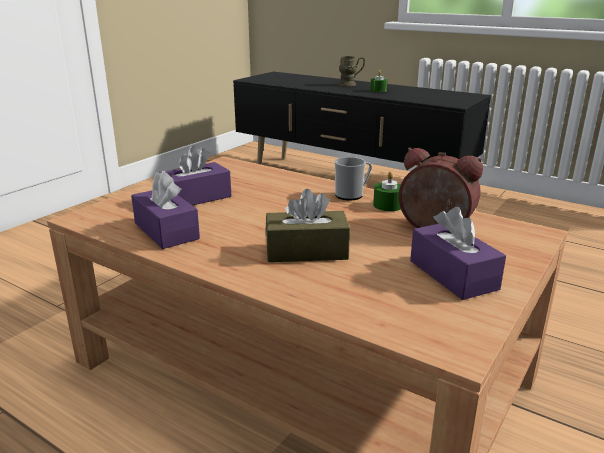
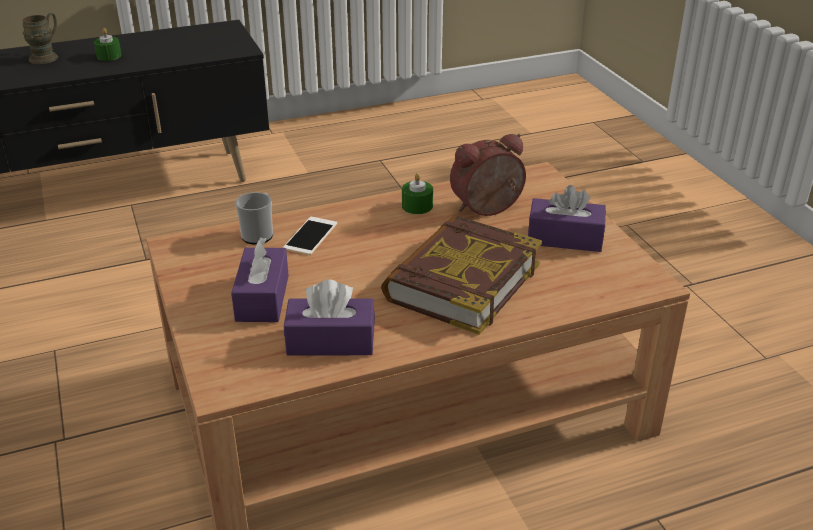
camera: 55 degrees left, 10 degrees up
(289, 188) = (310, 236): none -> phone
(306, 251) = (461, 282): brown tissue box -> book
(352, 195) = (372, 212): mug -> mug (259, 234)

